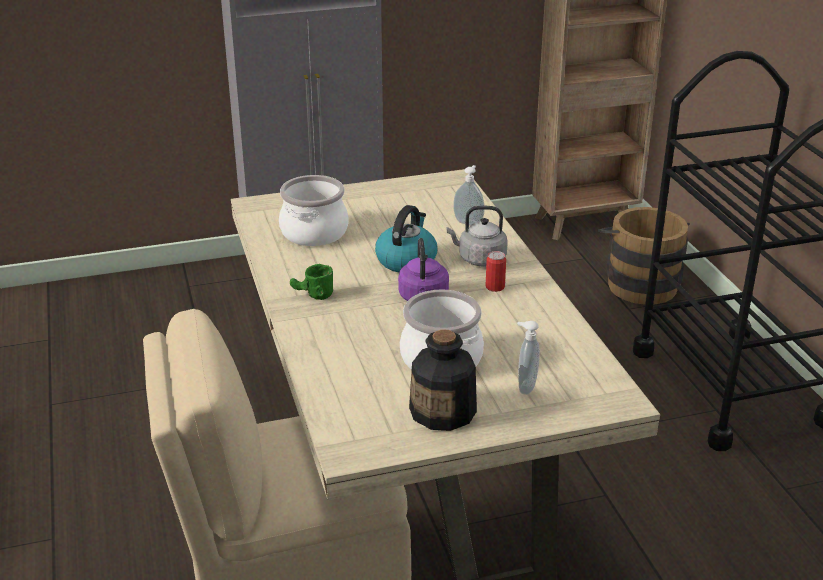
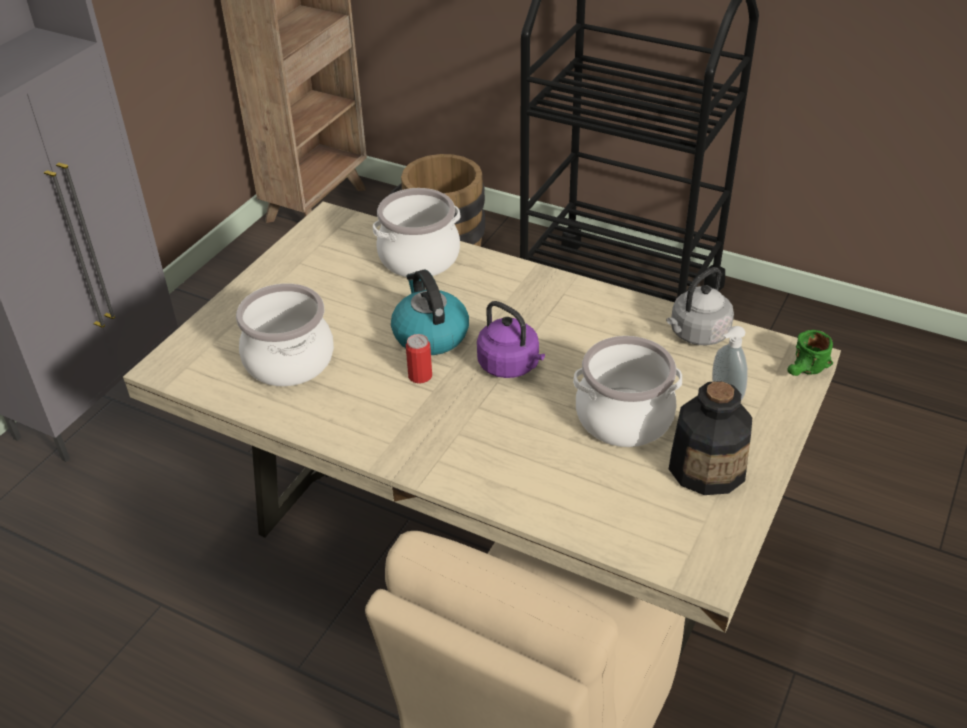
camera: 45 degrees left, 10 degrees up
(312, 295) = (405, 433): green mug -> green mug (805, 372)
(469, 222) = (419, 258): soap dispenser -> cooking pot
(479, 259) = (491, 292): grey kettle -> grey kettle (697, 334)
(495, 287) = (549, 313): can -> can (420, 376)

